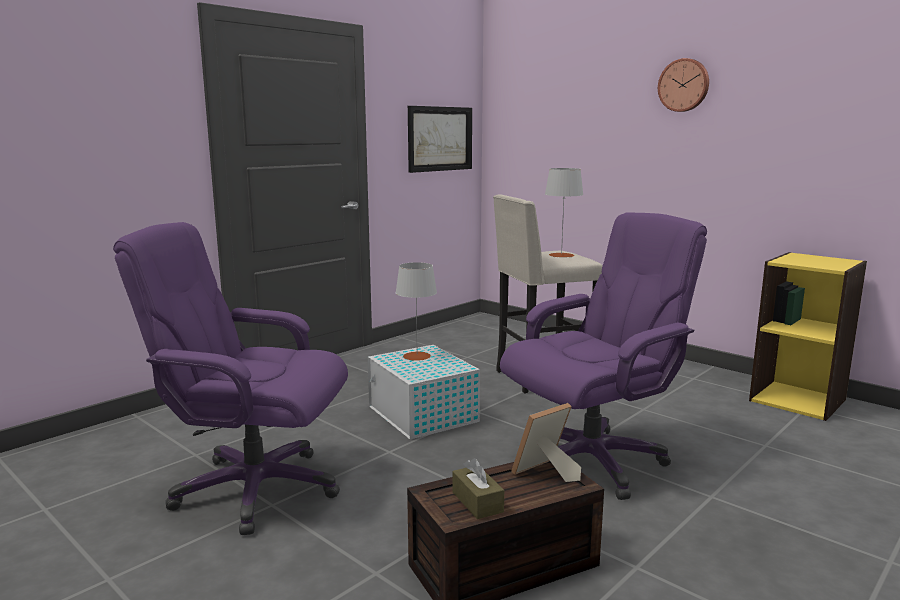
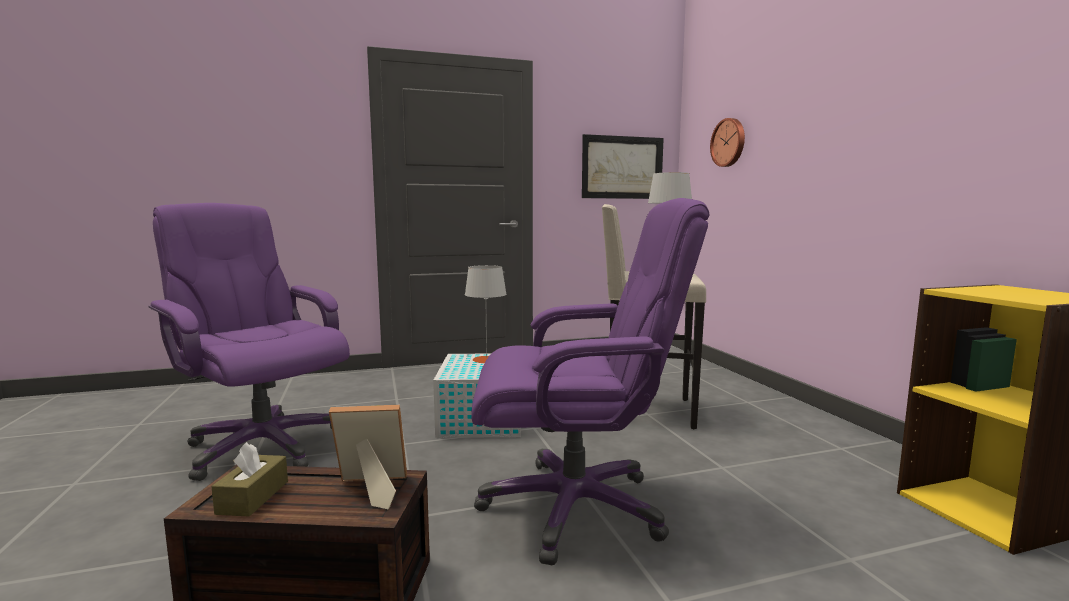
camera: 30 degrees right, 5 degrees down
(684, 85) = (863, 72): wall clock -> wall clock (729, 142)

